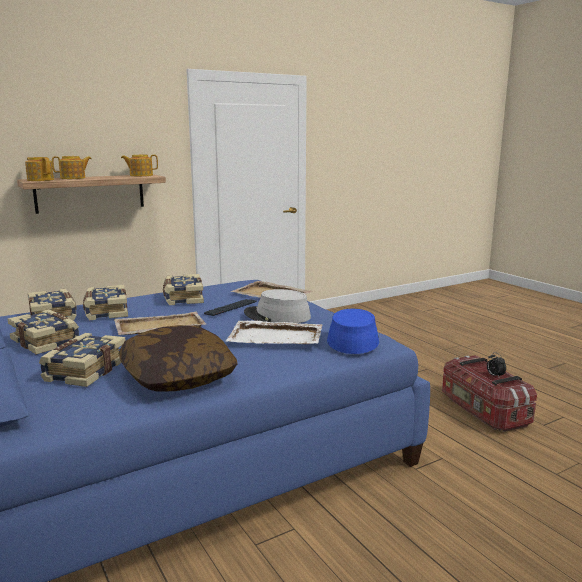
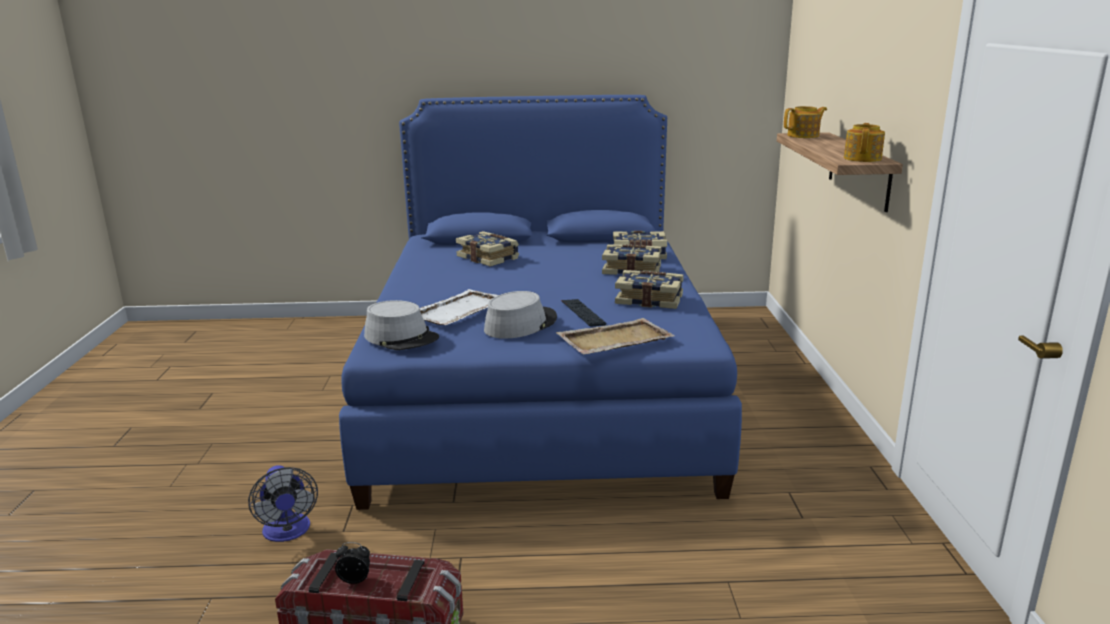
camera: 120 degrees right, 5 degrees up
(46, 341) = (569, 252): book -> none
(73, 178) = (828, 142): teapot -> none
(159, 326) = (556, 281): beige tray -> none
(177, 377) = (436, 276): pillow -> none
(352, 339) = (401, 337): blue hat -> grey hat
(476, 480) = (288, 532): none -> fan

